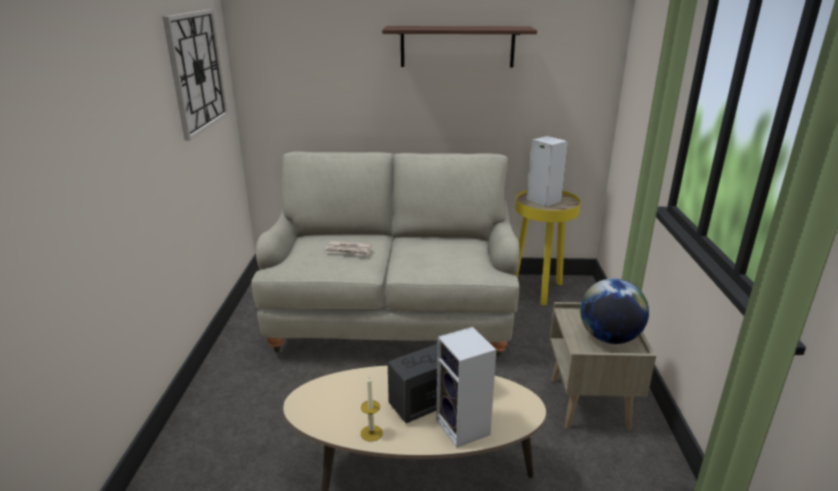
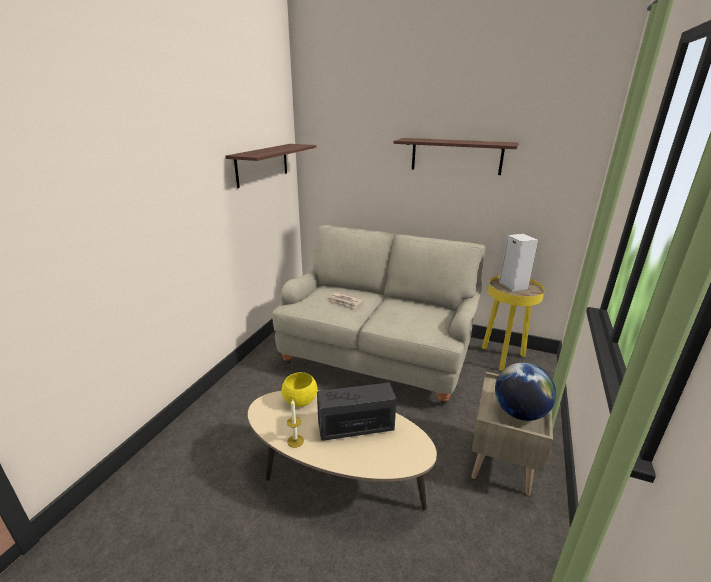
camera: 20 degrees right, 0 degrees up
(197, 72) = (262, 164): wall clock -> shelf
(349, 384) = (300, 400): none -> yellow bowl
(465, 428) = (363, 457): speaker -> none

